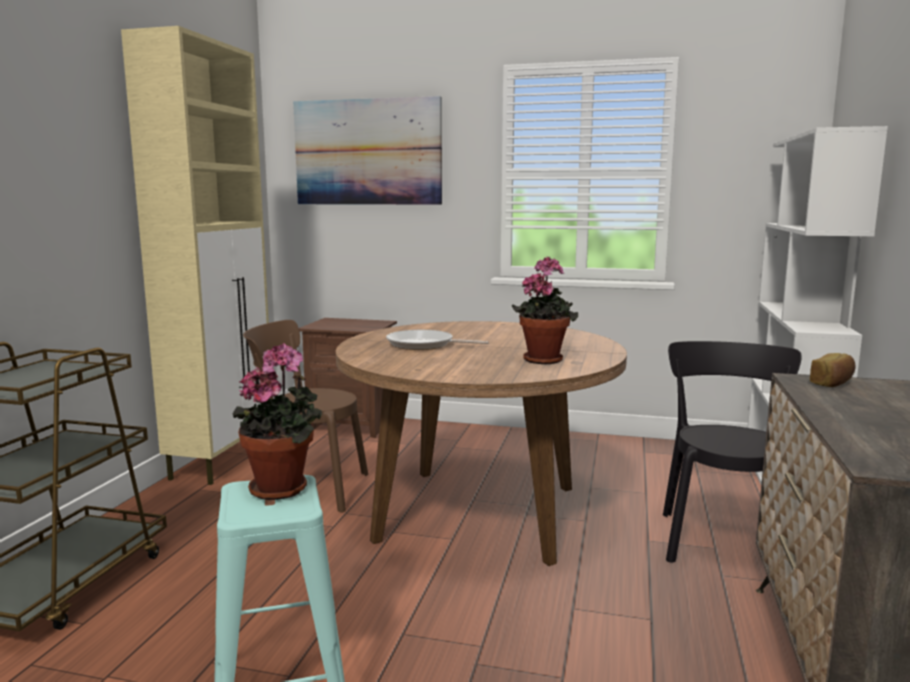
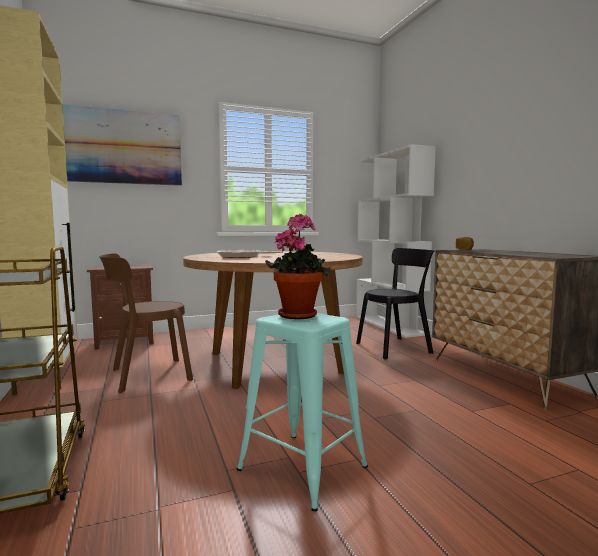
camera: 35 degrees left, 5 degrees down
(544, 359) = (323, 256): potted plant -> none
(721, 539) = (396, 348): black chair -> black chair turned 90 degrees clockwise

